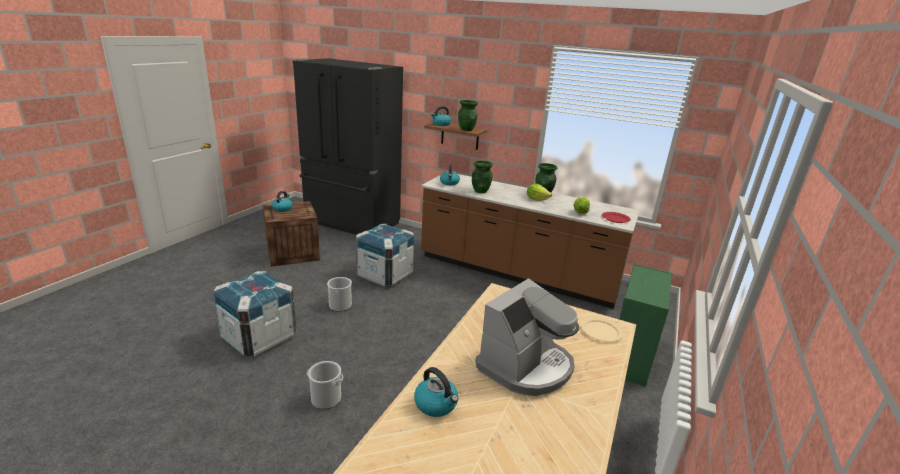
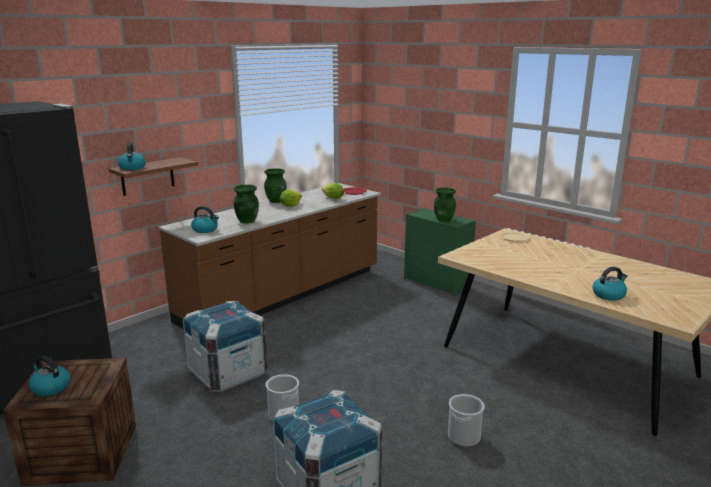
camera: 70 degrees left, 5 degrees down
(466, 129) = (173, 162): green vase -> green vase (443, 220)
(526, 366) = (559, 264): coffee machine -> none

